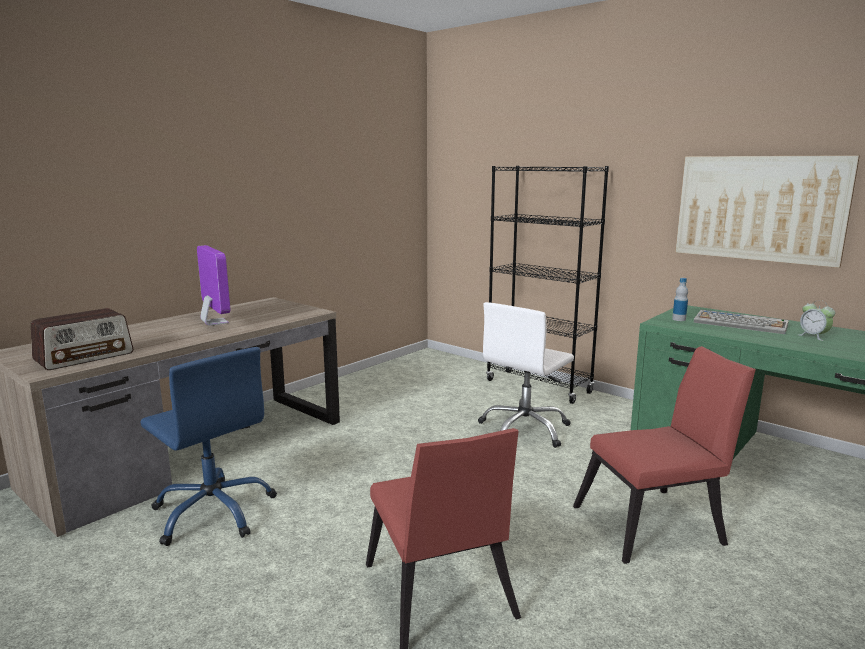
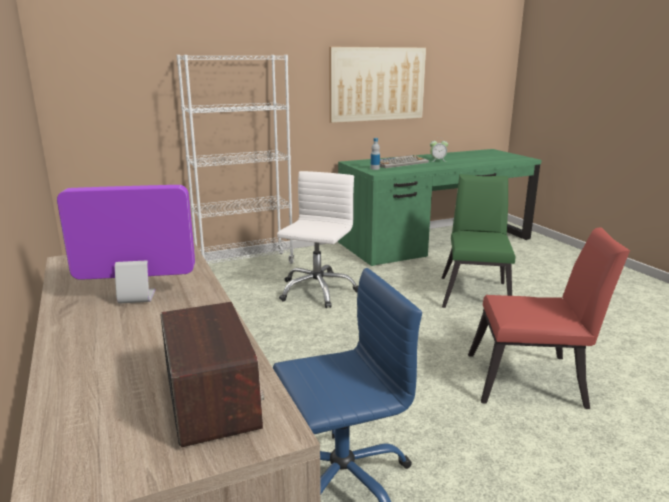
camera: 65 degrees left, 5 degrees up
(525, 429) = (317, 290): white office chair -> white office chair turned 135 degrees counterclockwise
(538, 386) = (245, 264): black bookcase -> white bookcase
(656, 524) = (475, 292): red chair -> green chair

